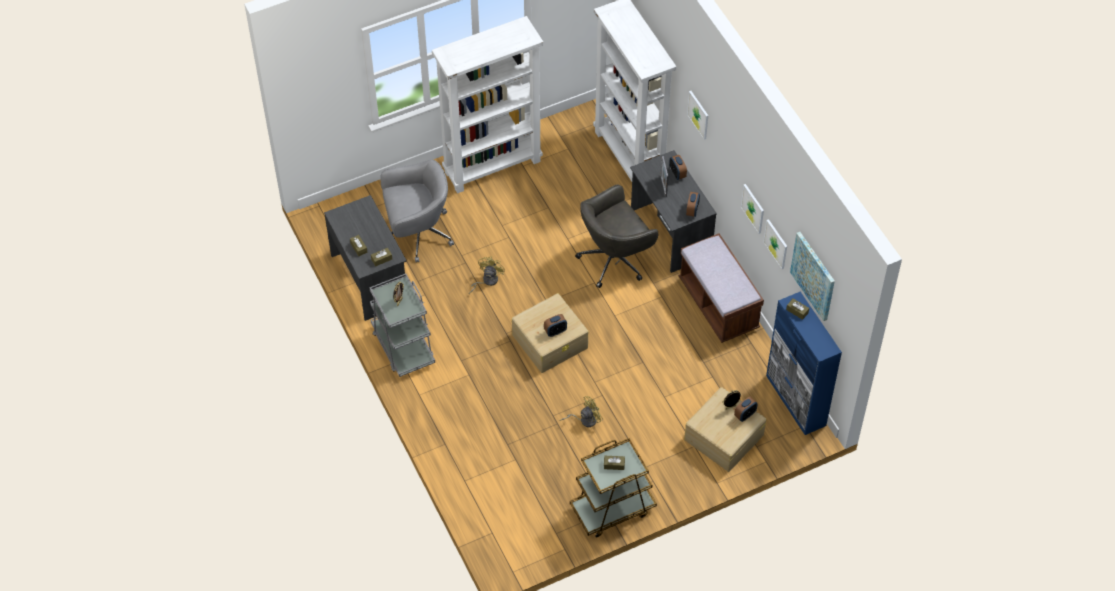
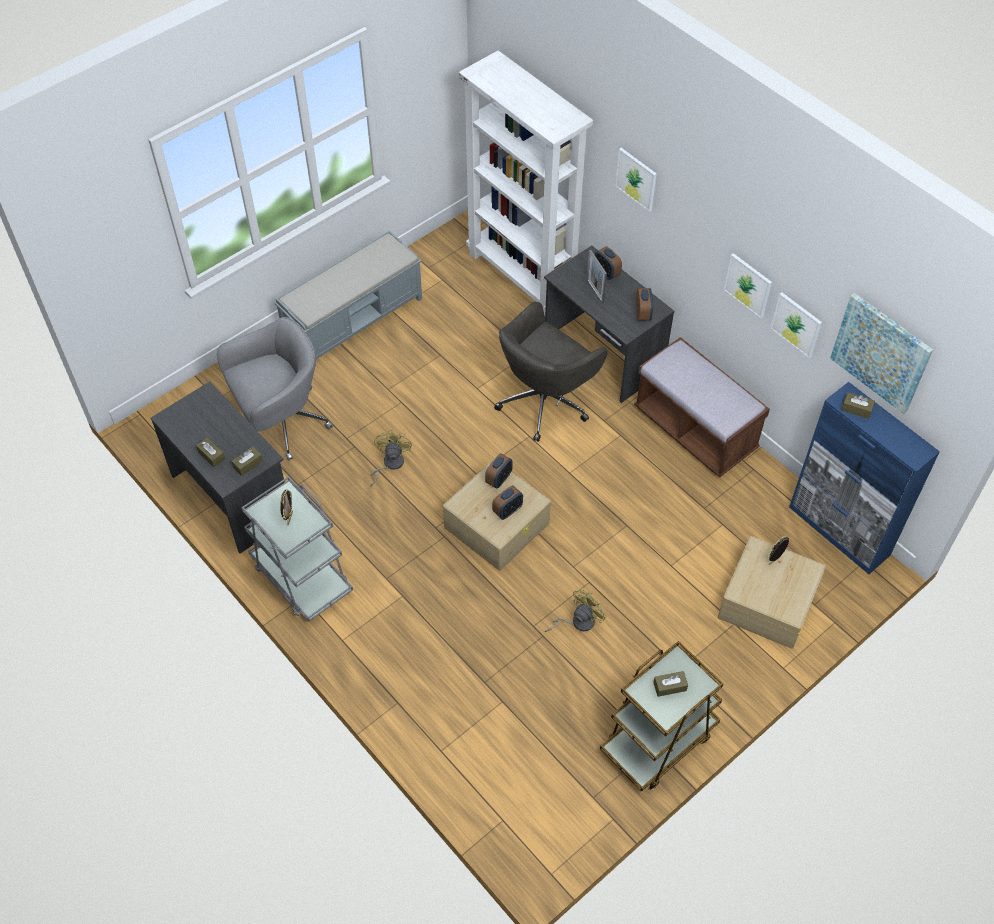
camera: 15 degrees left, 0 degrees up
(493, 166) = (354, 319): white bookcase -> grey bench
(745, 415) = (796, 567): alarm clock -> alarm clock (499, 479)

